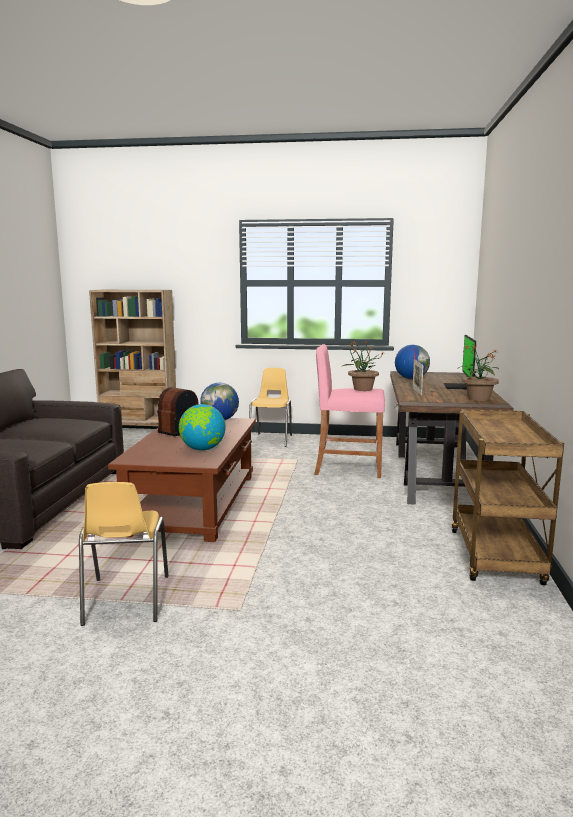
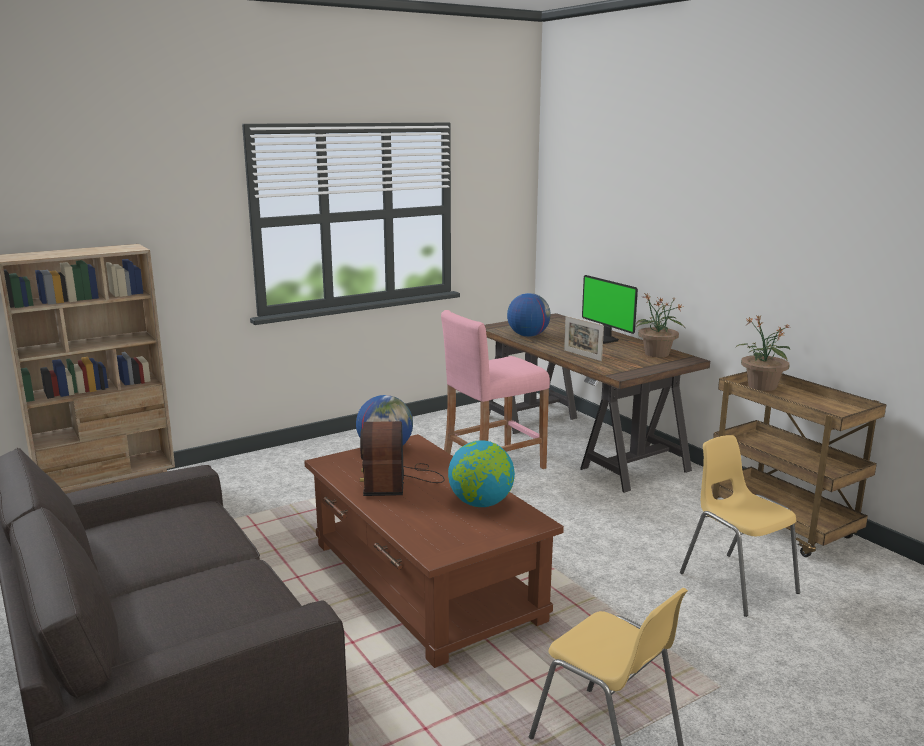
camera: 40 degrees left, 5 degrees up
(271, 440) = (332, 450): yellow chair -> yellow chair (736, 583)
(362, 389) = (504, 362): potted plant -> potted plant (761, 386)

